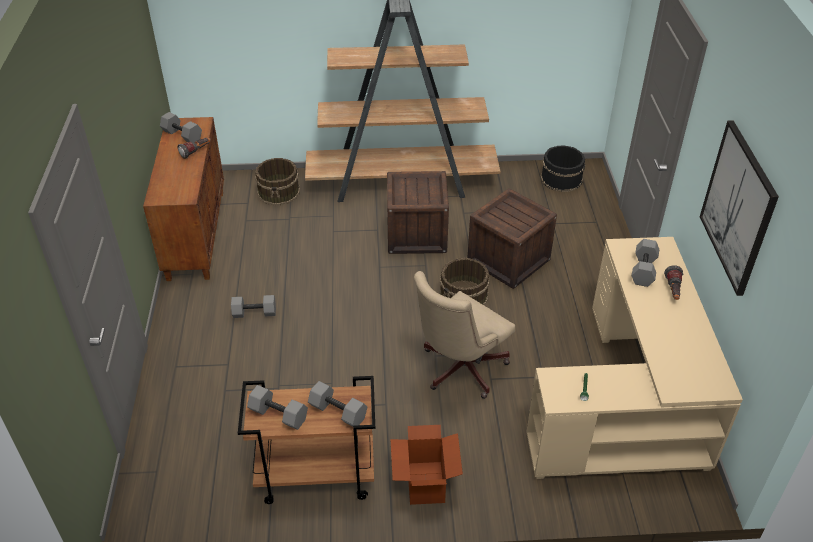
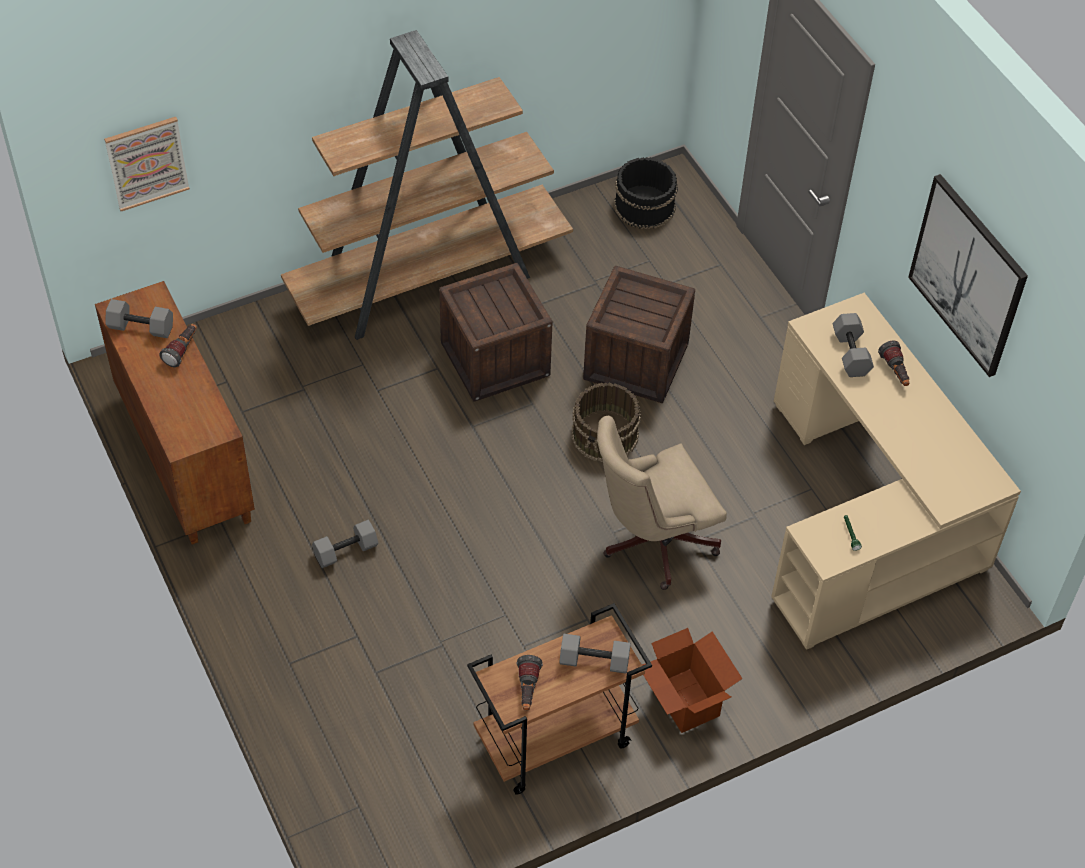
camera: 25 degrees left, 10 degrees up
(219, 36) = (147, 163): none -> picture
(277, 415) = (527, 690): grey dumbbell -> flashlight
(279, 192) = (261, 348): brown bucket -> none
(459, 370) = (651, 542): beige office chair -> beige office chair turned 45 degrees clockwise

